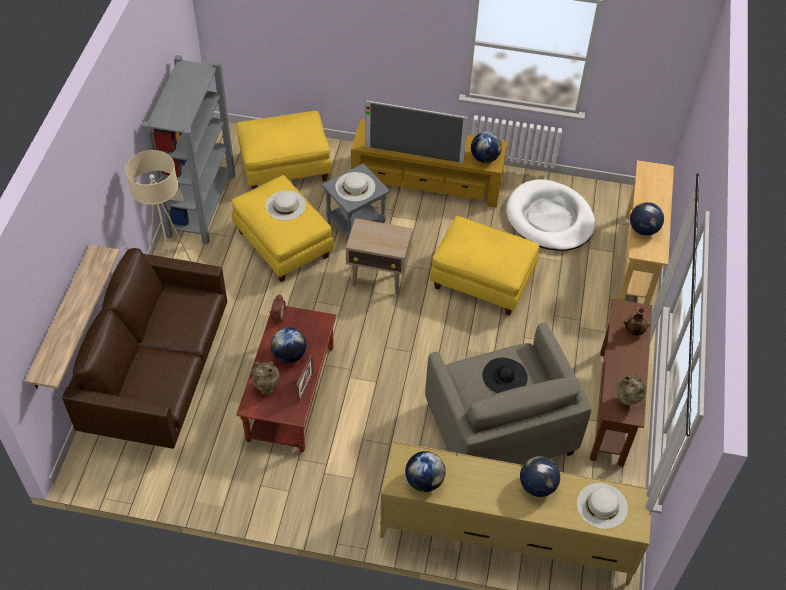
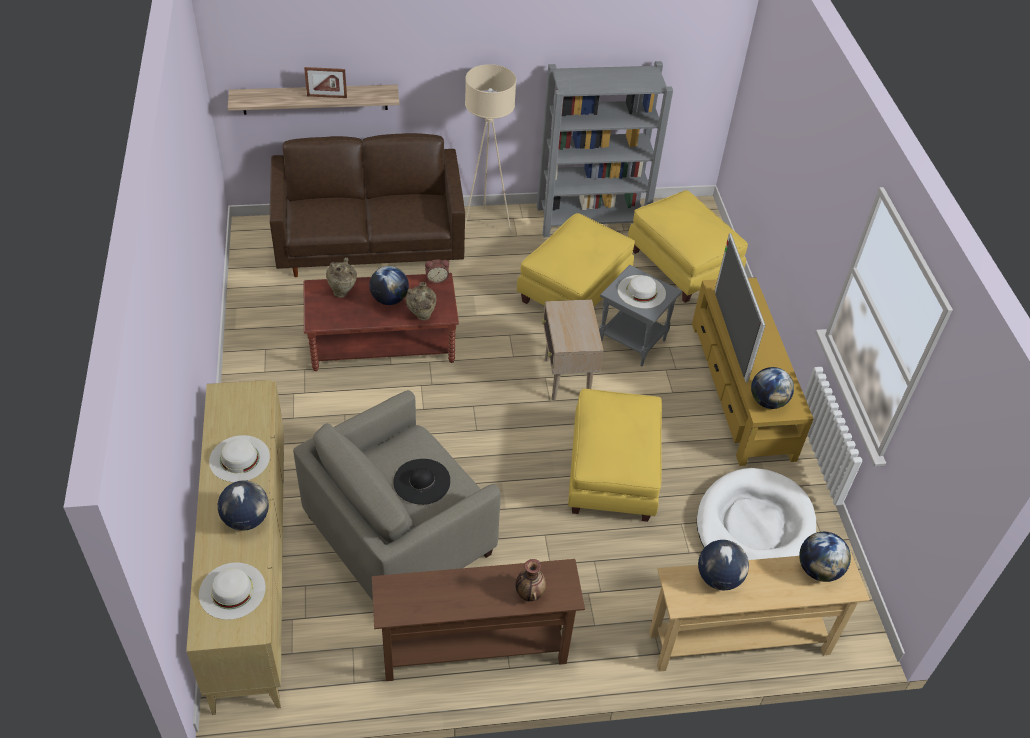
camera: 70 degrees right, 5 degrees down
(285, 205) = (588, 249): white hat -> white hat (239, 458)
(305, 387) = (353, 320): picture frame -> picture frame (327, 96)
(424, 481) = (230, 415): globe -> globe (818, 569)
(626, 401) = (408, 601): beige vase -> beige vase (421, 317)

